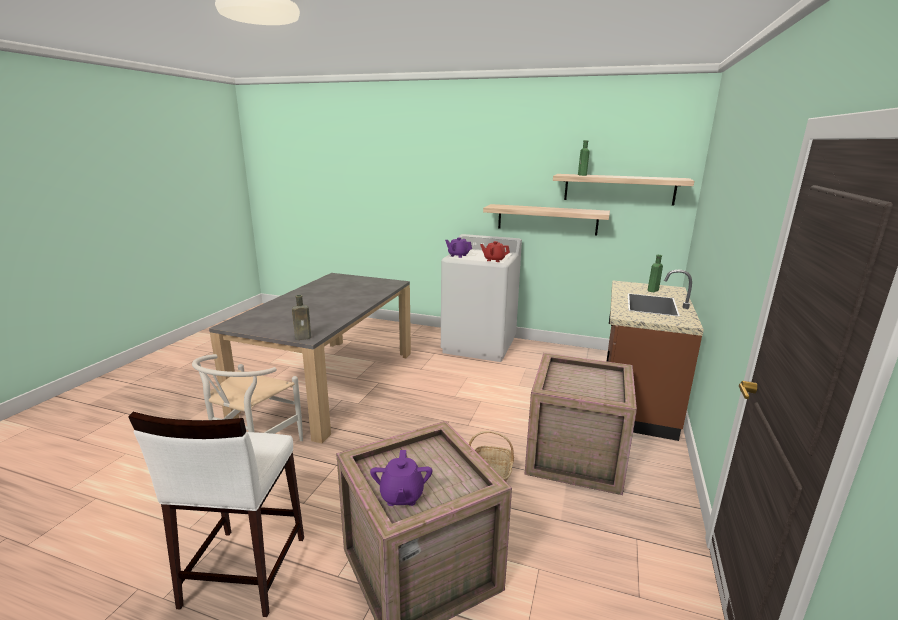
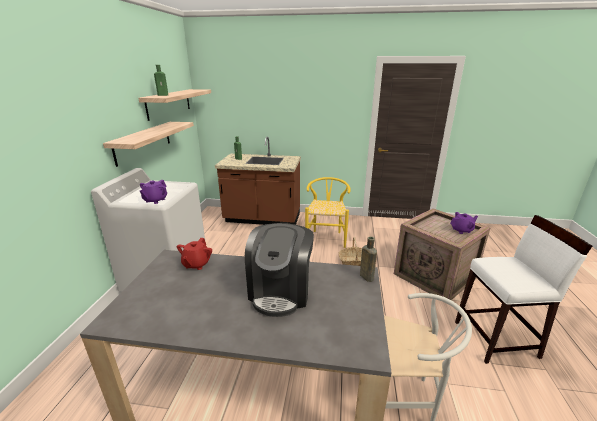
camera: 100 degrees left, 5 degrees up
(318, 309) = (280, 291): none -> coffee machine
(494, 260) = (180, 186): red teapot -> red teapot (196, 264)
(576, 457) = (326, 237): crate -> yellow chair

